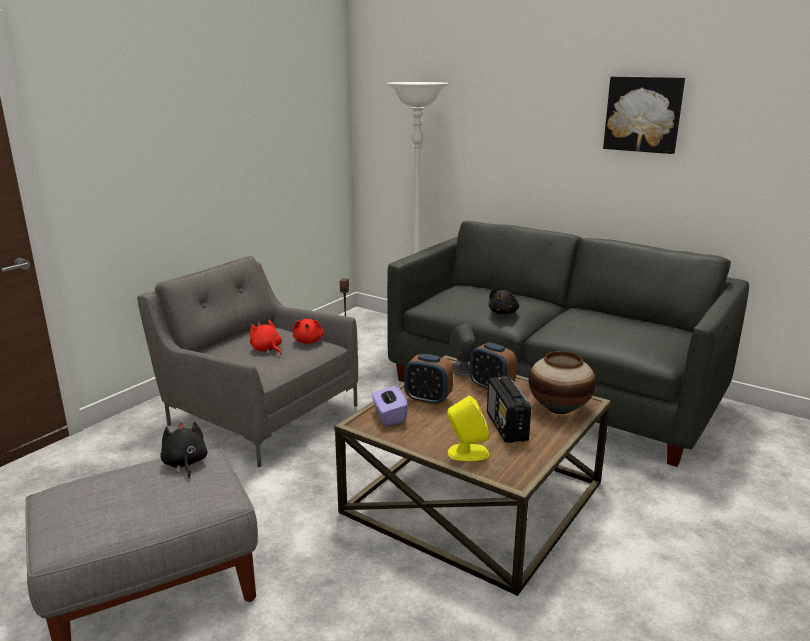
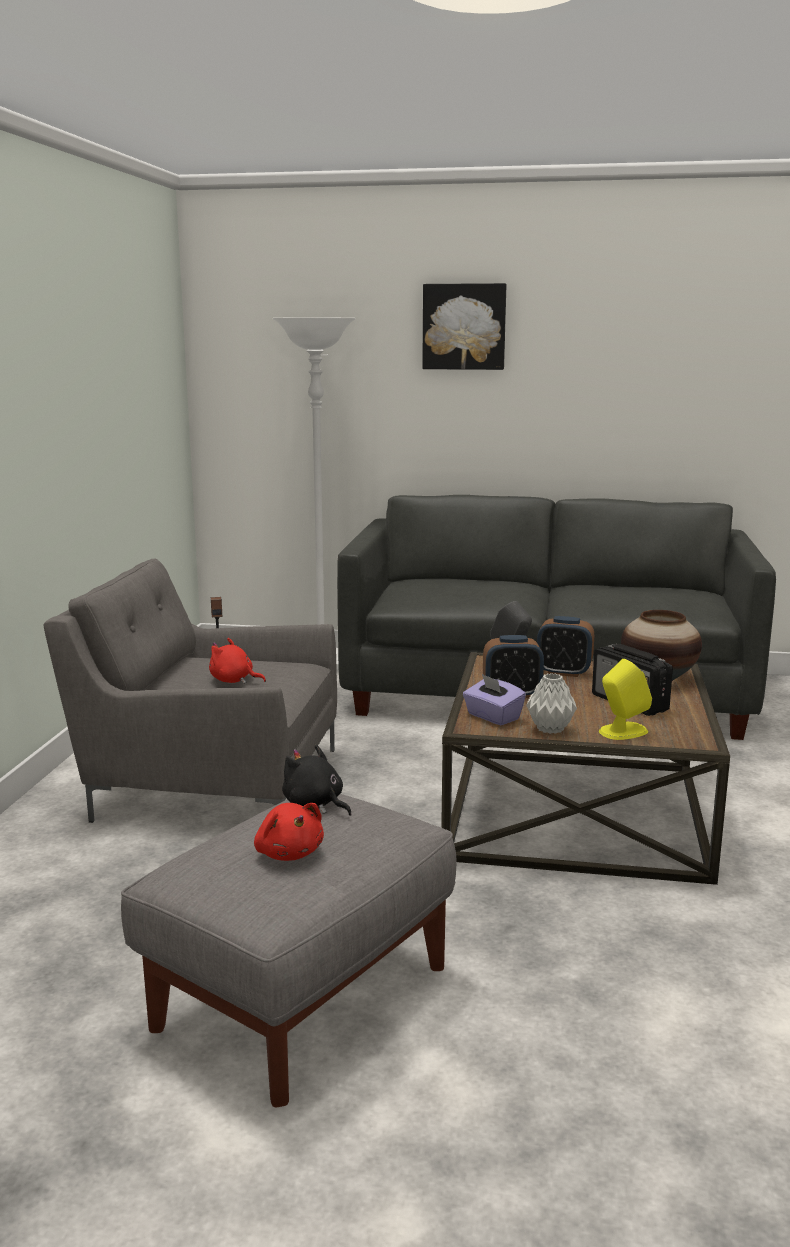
camera: 25 degrees left, 5 degrees down
(308, 341) = (277, 664): red plush toy -> red plush toy (288, 853)
(414, 437) = (549, 729): none -> grey vase
(503, 312) = (503, 596): black plush toy -> none
(643, 114) = (606, 349): picture -> picture (464, 327)

